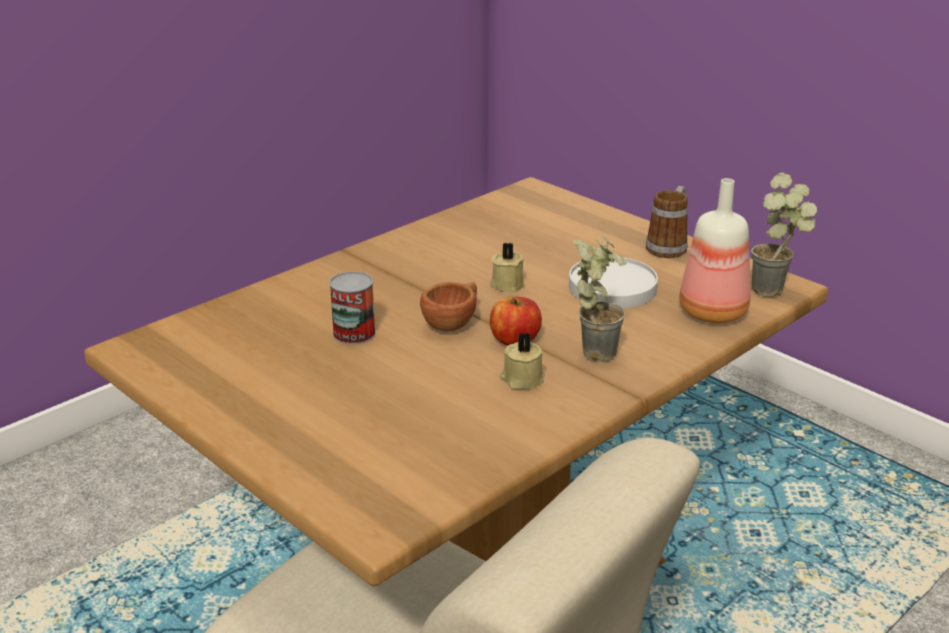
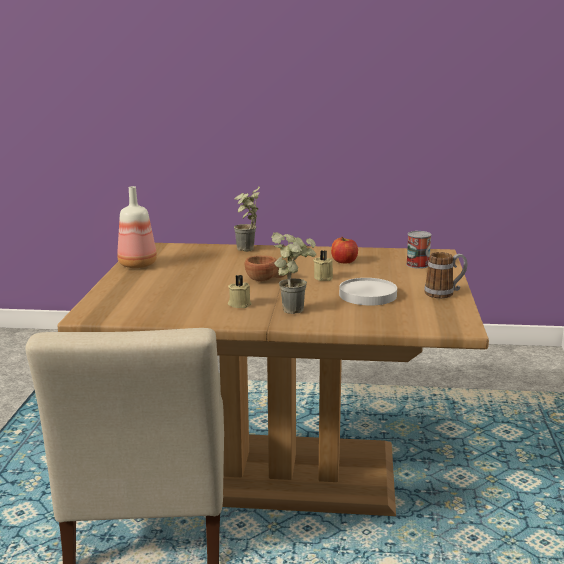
camera: 50 degrees right, 10 degrees down
(354, 333) = (222, 269): can -> can (417, 265)
(515, 340) = (273, 293): apple -> apple (344, 261)
(714, 311) = (390, 320): bottle -> bottle (139, 265)
(777, 292) = (448, 327): potted plant -> potted plant (247, 251)

